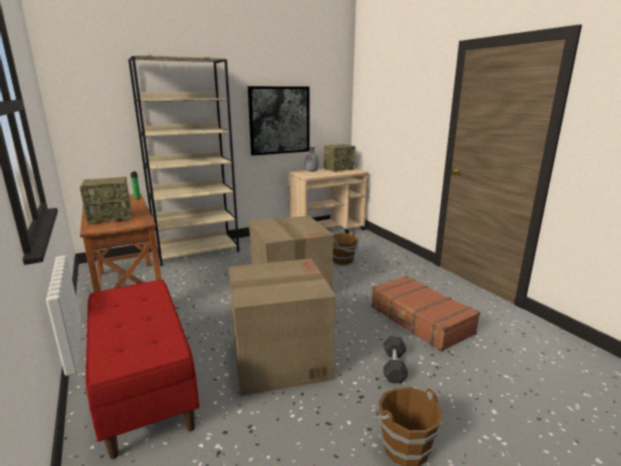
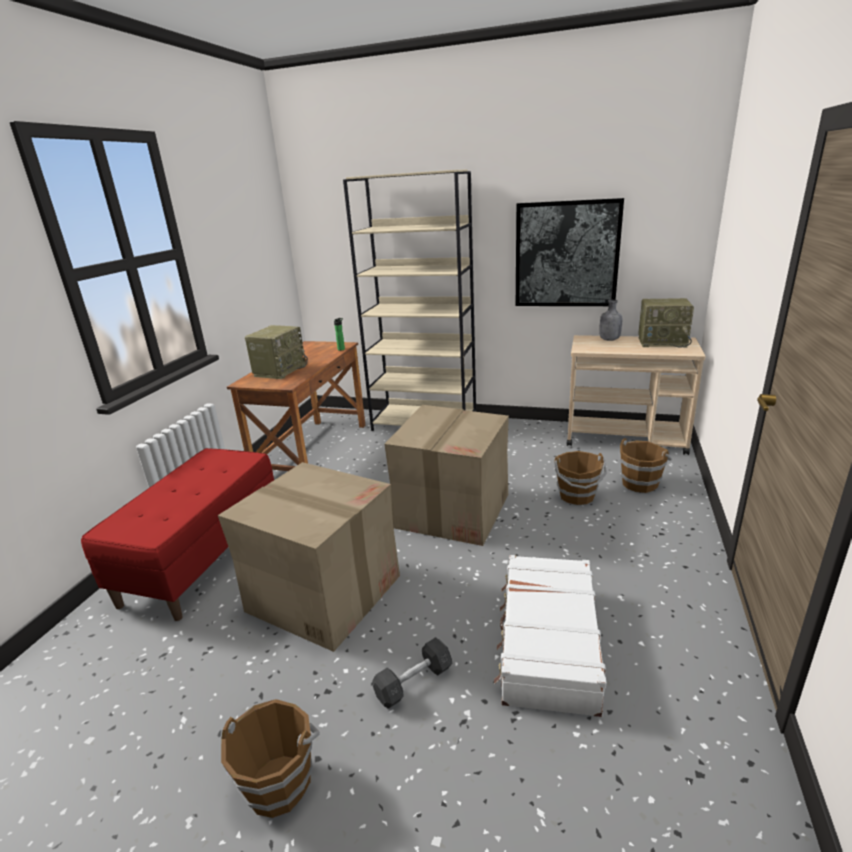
camera: 45 degrees right, 5 degrees up
(111, 217) = (280, 370): radio -> radio turned 90 degrees counterclockwise
(362, 246) = (640, 483): none -> brown bucket
(420, 320) = (547, 642): brown suitcase -> white suitcase

